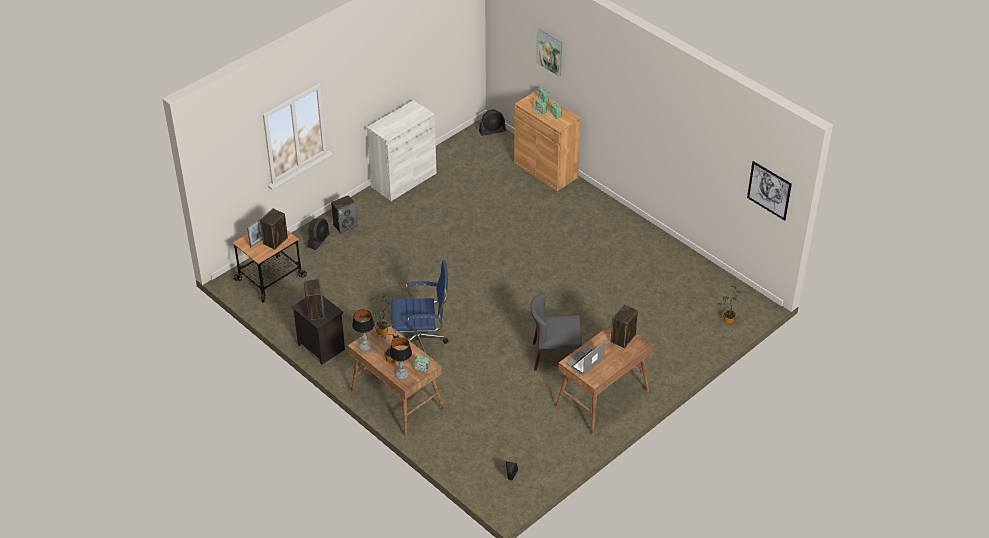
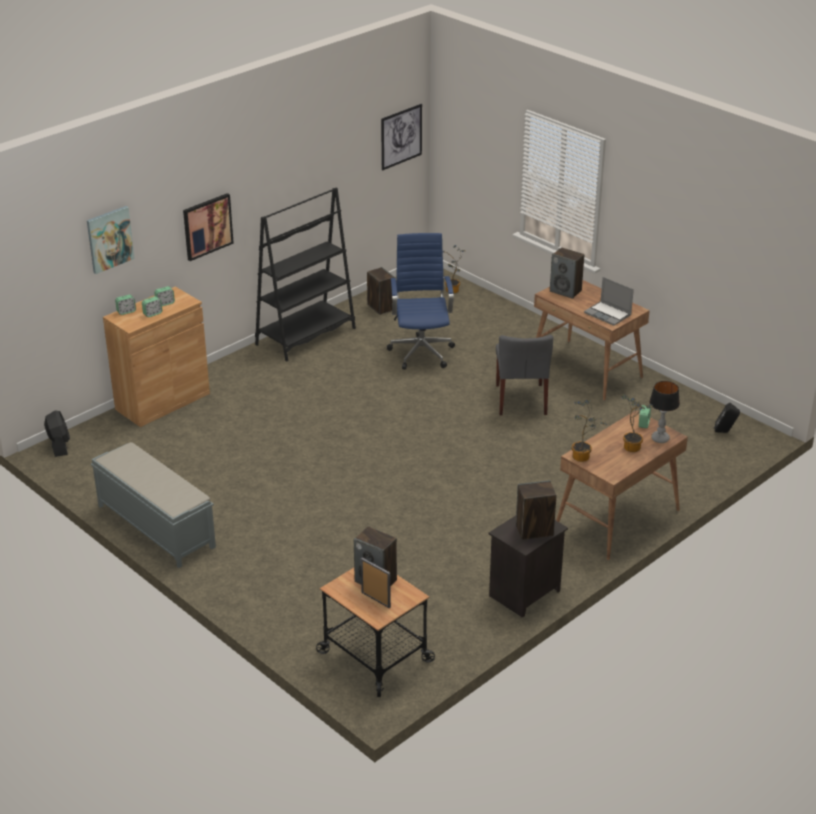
camera: 90 degrees left, 10 degrees down
(318, 240) = (288, 608): black fan -> none
(345, 225) = (254, 582): speaker -> speaker (380, 307)
(365, 347) = (614, 469): table lamp -> none
(403, 180) = (155, 526): white cabinet -> grey bench
(421, 344) = (509, 502): blue office chair -> blue office chair (421, 351)
(610, 104) = (207, 226): none -> picture
(641, 235) = (306, 336): none -> black bookcase

